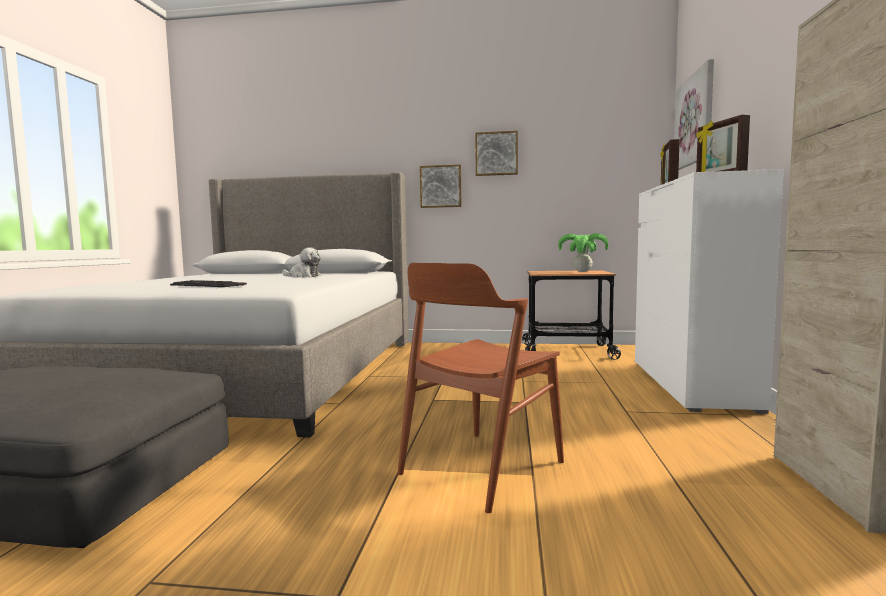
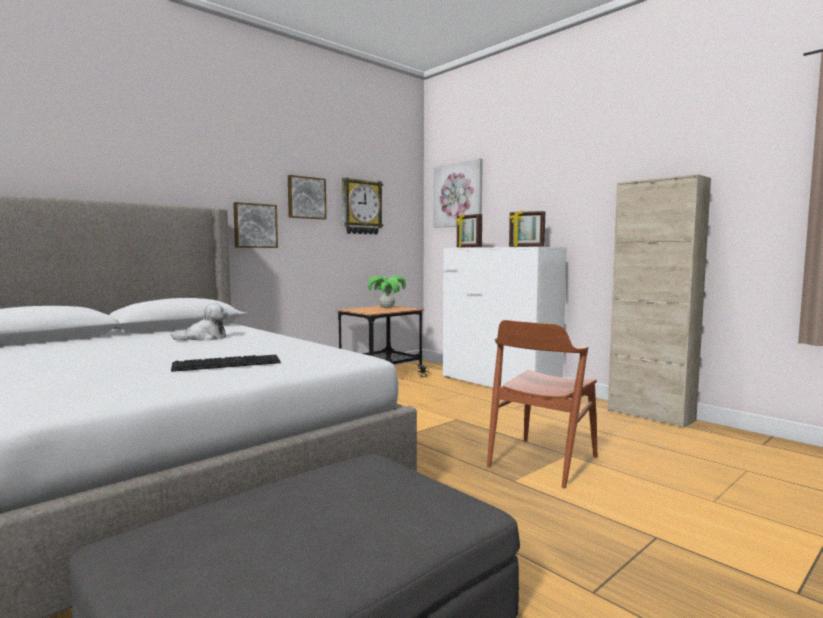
camera: 50 degrees left, 0 degrees up
(481, 467) = (542, 461): brown chair -> brown chair turned 45 degrees clockwise
(568, 156) = (361, 207): none -> wall clock

